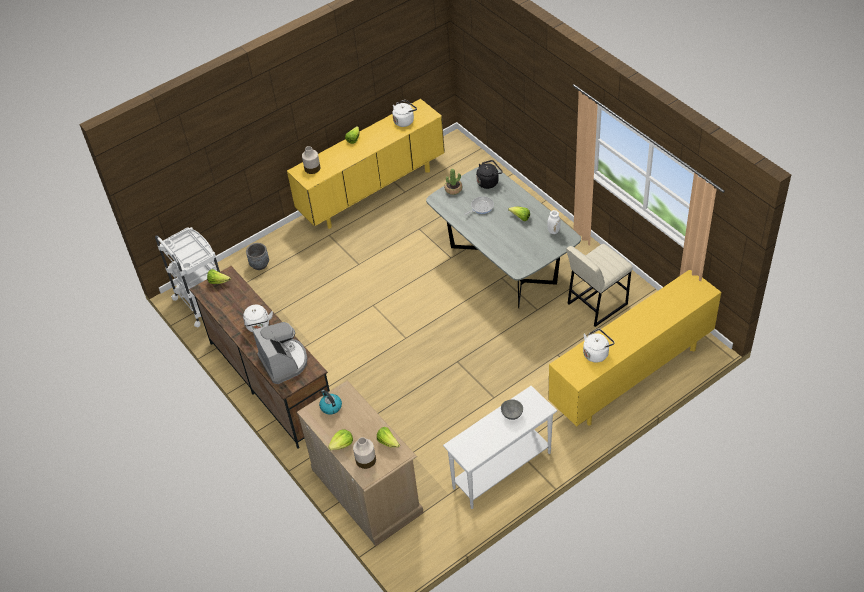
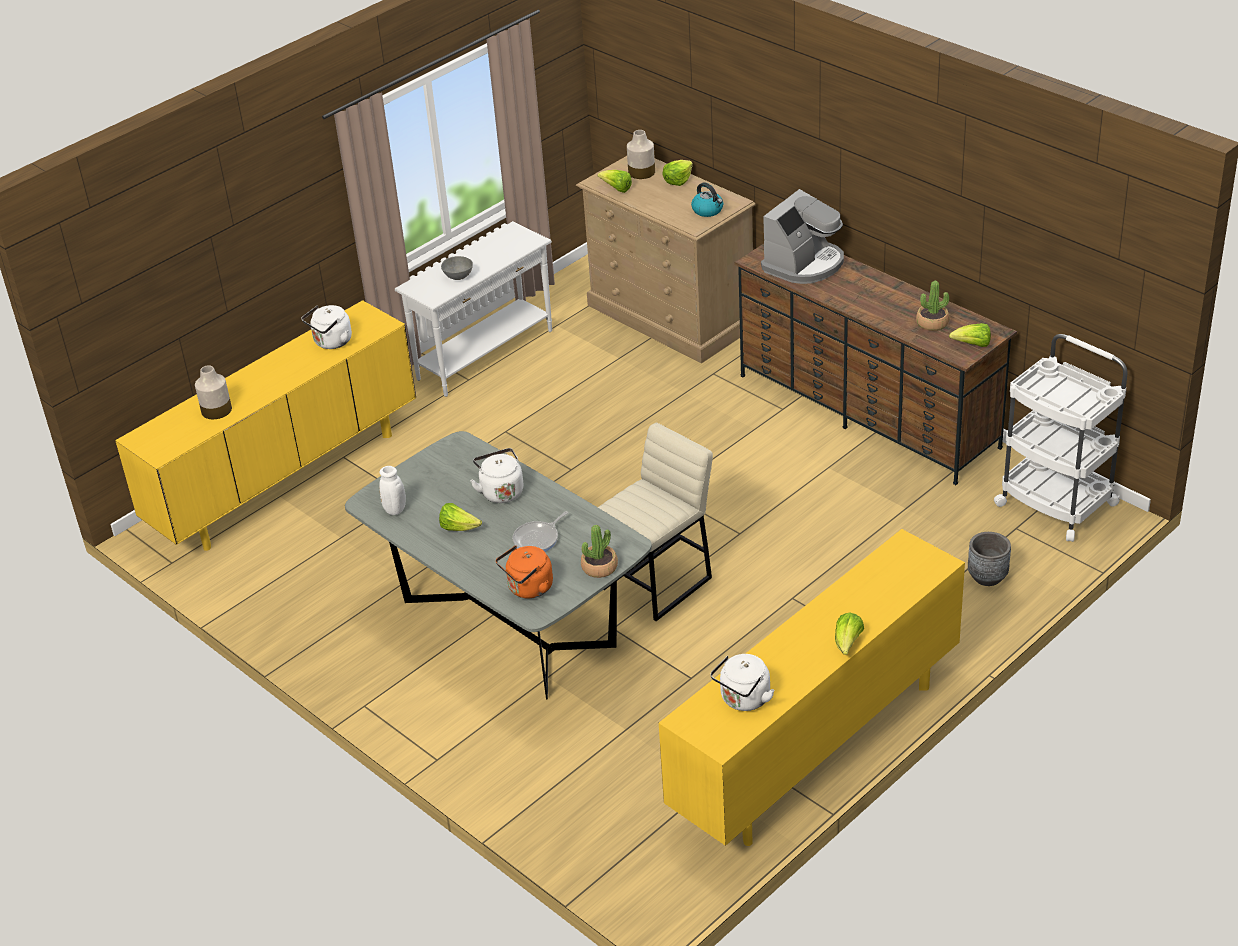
camera: 170 degrees right, 10 degrees down
(232, 301) = (932, 323): none -> potted plant
(258, 326) = (868, 298): white kettle -> white kettle (500, 491)
(284, 362) = (804, 264): coffee machine -> coffee machine turned 105 degrees counterclockwise
(312, 168) = (911, 571): beige vase -> beige vase (216, 409)
(489, 182) = (528, 589): black kettle -> orange kettle
(596, 304) = (334, 576): beige chair -> beige chair (658, 582)

